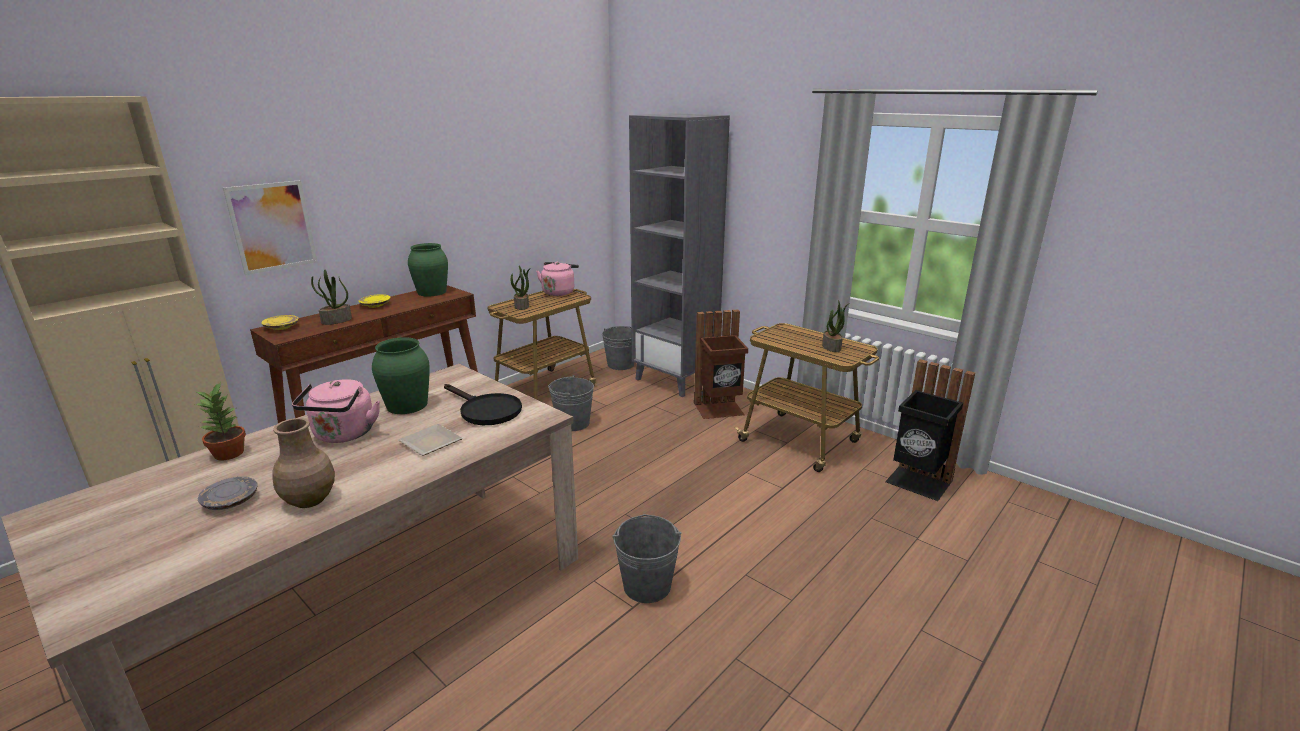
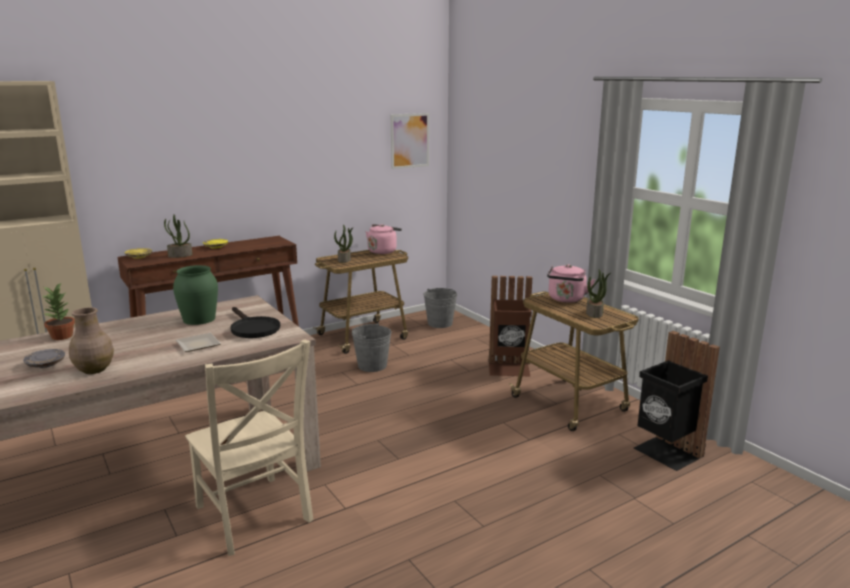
camera: 15 degrees right, 5 degrees down
(272, 227) = (142, 179): picture -> picture (409, 140)
(343, 435) = (142, 333): pink kettle -> pink kettle (566, 299)
(431, 292) = (264, 240): green vase -> none
(532, 639) = (254, 516): none -> beige chair
(647, 586) = (365, 495): grey bucket -> none
(675, 380) = (483, 341): grey bookcase -> none

